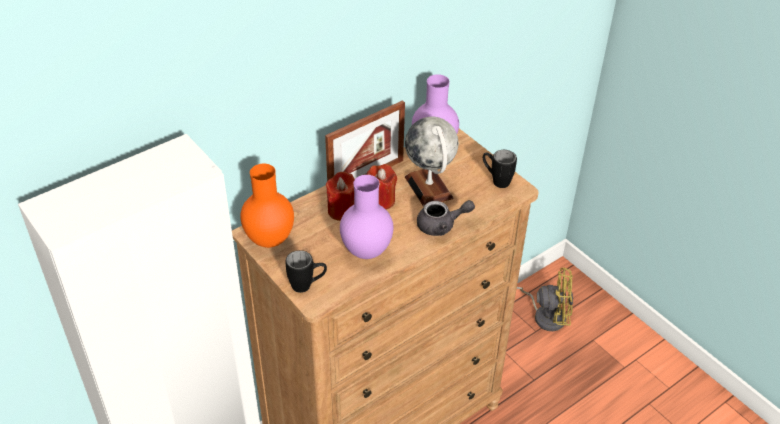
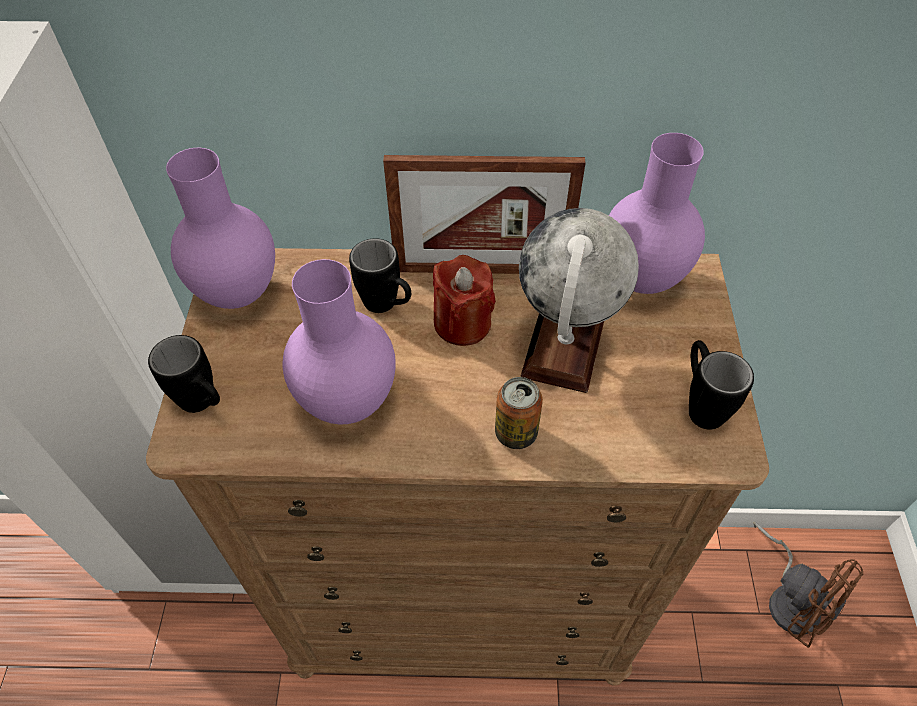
camera: 40 degrees right, 10 degrees up
(270, 239) = (240, 292): orange vase -> purple vase
(342, 210) = (387, 307): red candle -> black mug
(441, 225) = (516, 433): grey teapot -> can
(544, 315) = (791, 598): yellow fan -> brown fan

